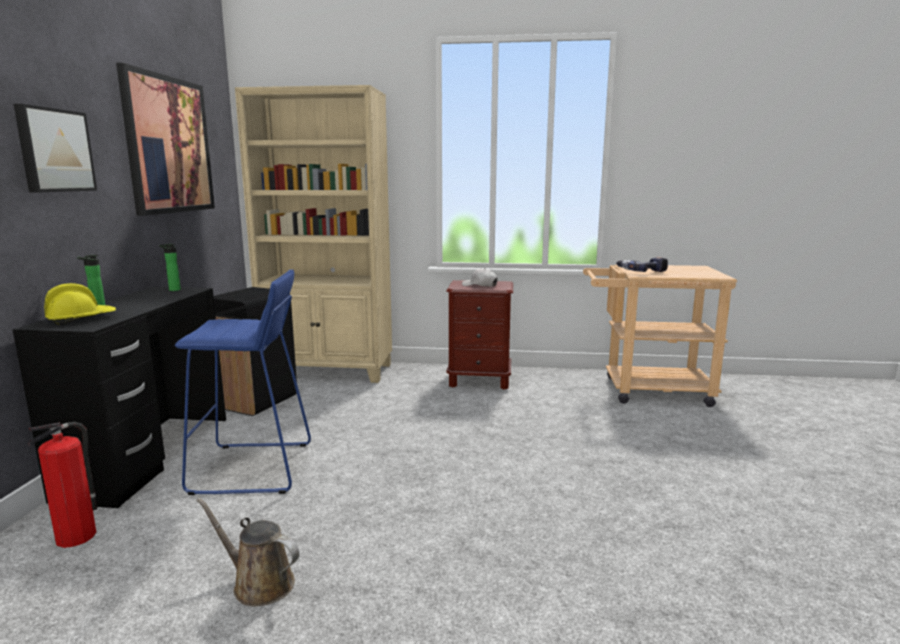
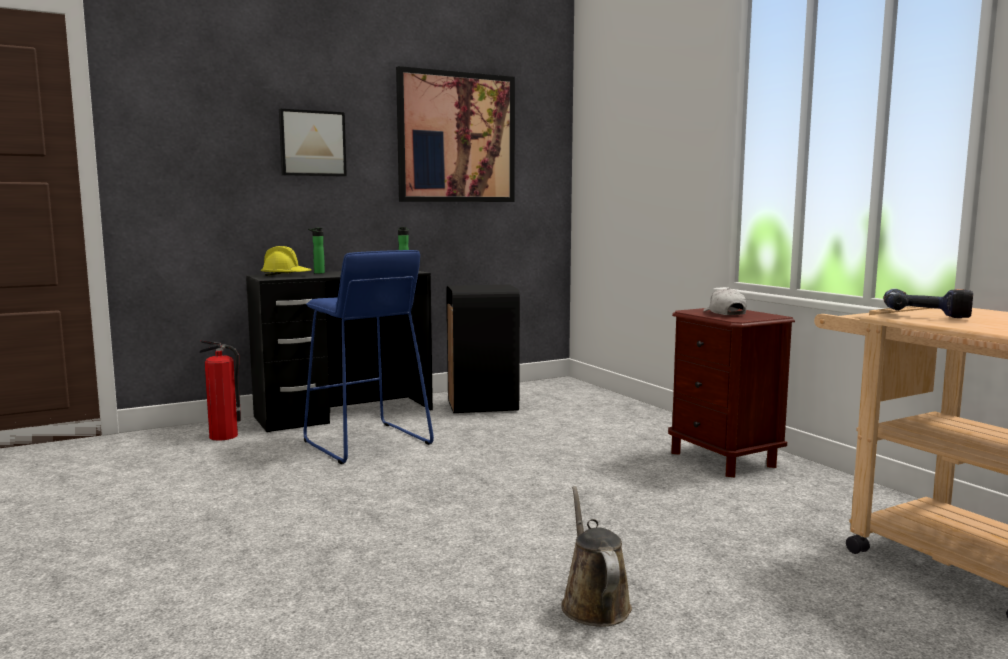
camera: 55 degrees right, 5 degrees down
(259, 583) = (211, 497): brown watering can -> brown watering can (593, 603)
(329, 371) = (596, 403): beige bookcase -> none

